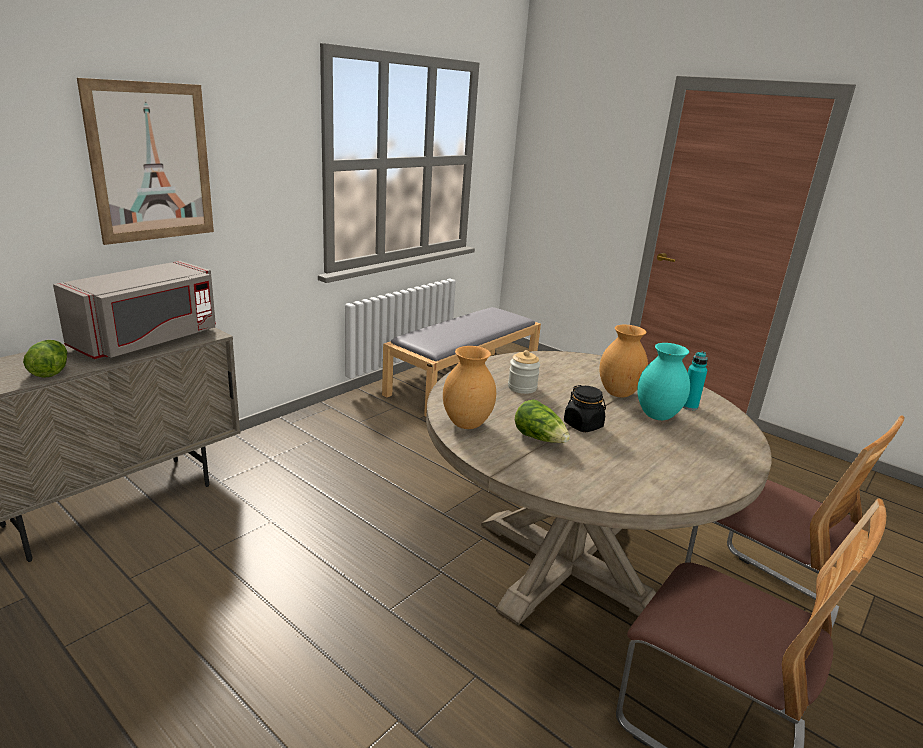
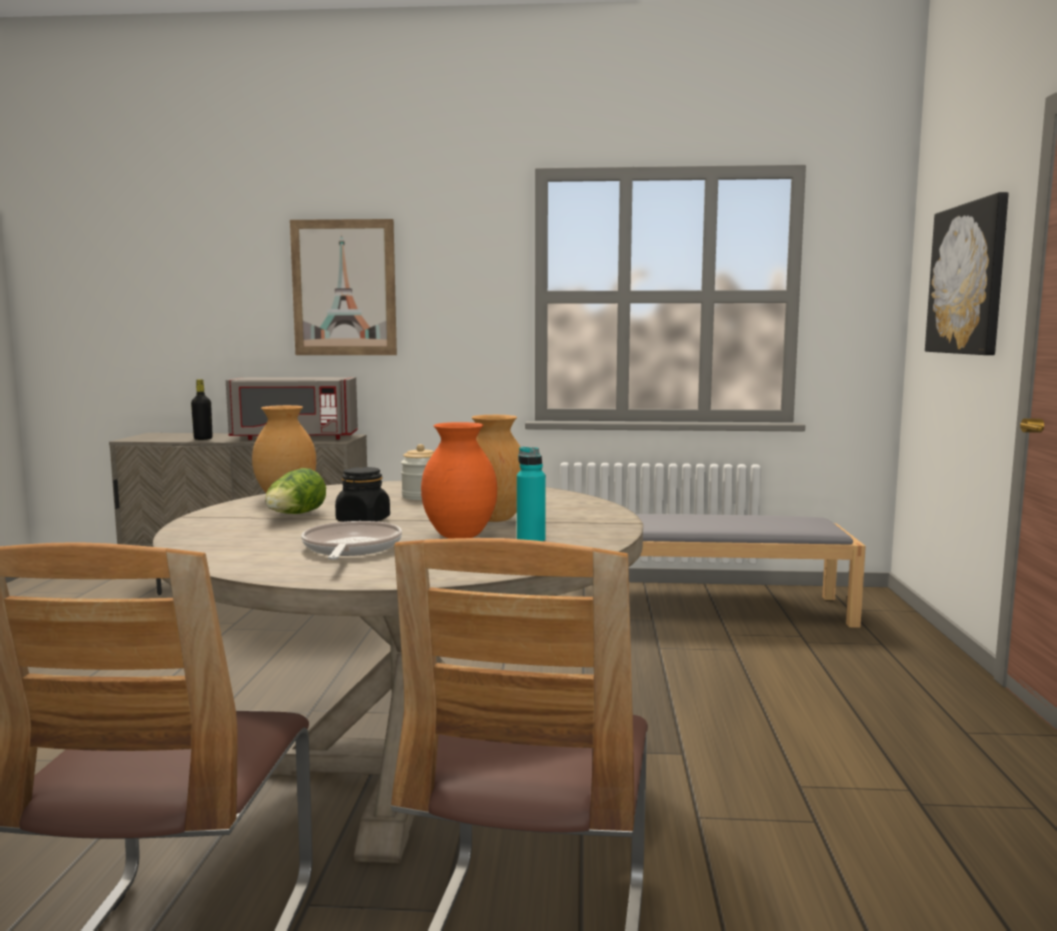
camera: 55 degrees right, 15 degrees down
(50, 370) = (203, 439): lettuce -> black bottle
(591, 162) = (968, 279): none -> picture
(658, 416) = (460, 537): turquoise vase -> orange vase
(664, 451) = (350, 548): none -> frying pan

